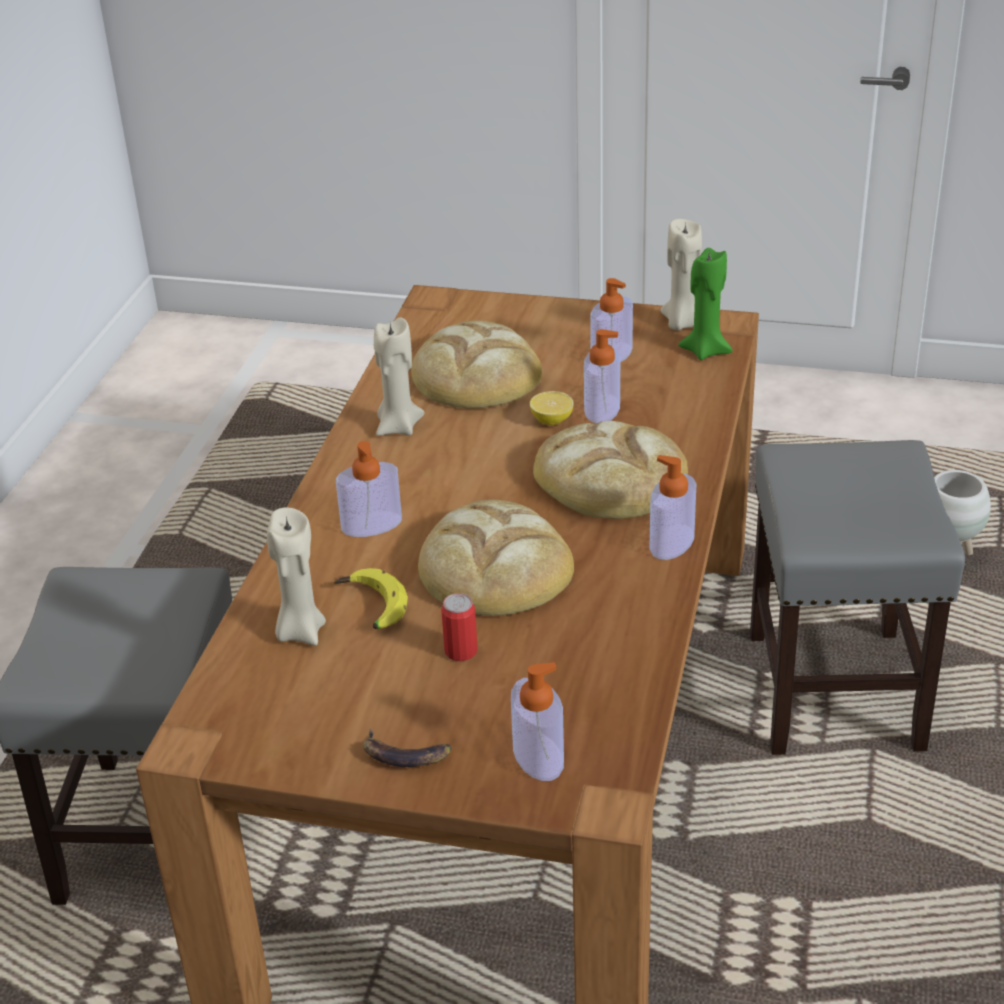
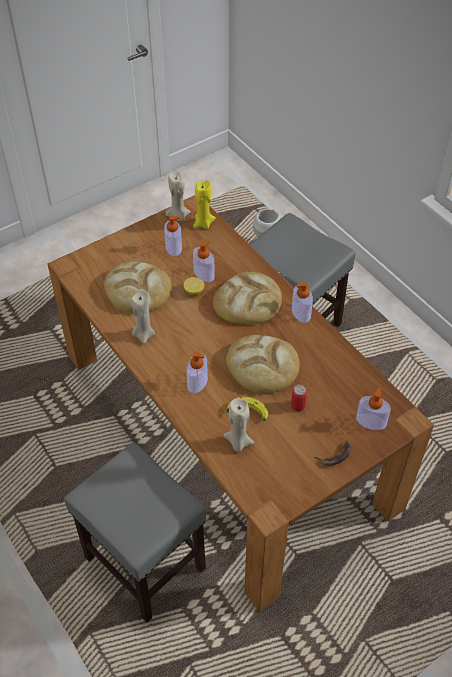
camera: 50 degrees left, 15 degrees up
(705, 351) = (203, 223): green candle -> yellow candle

